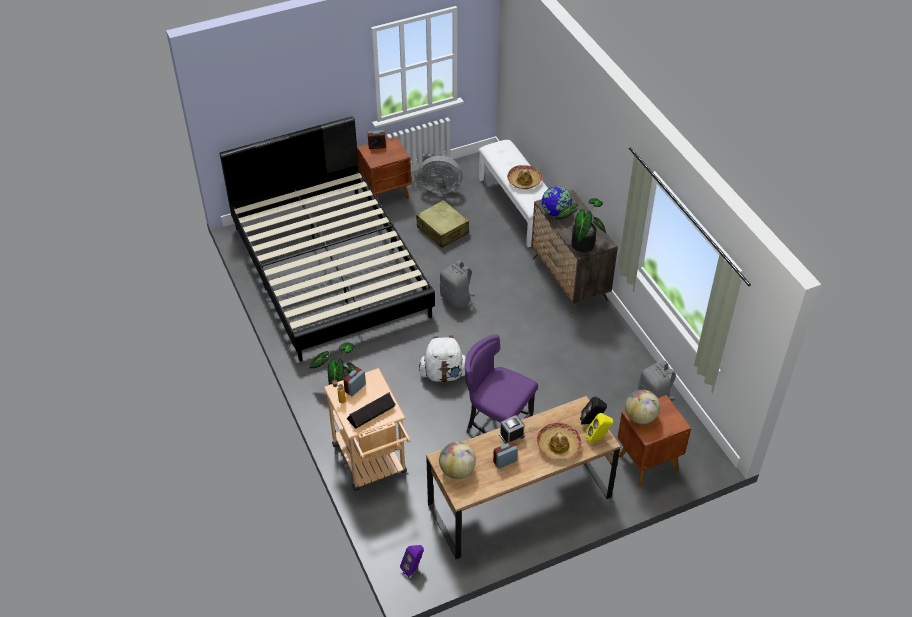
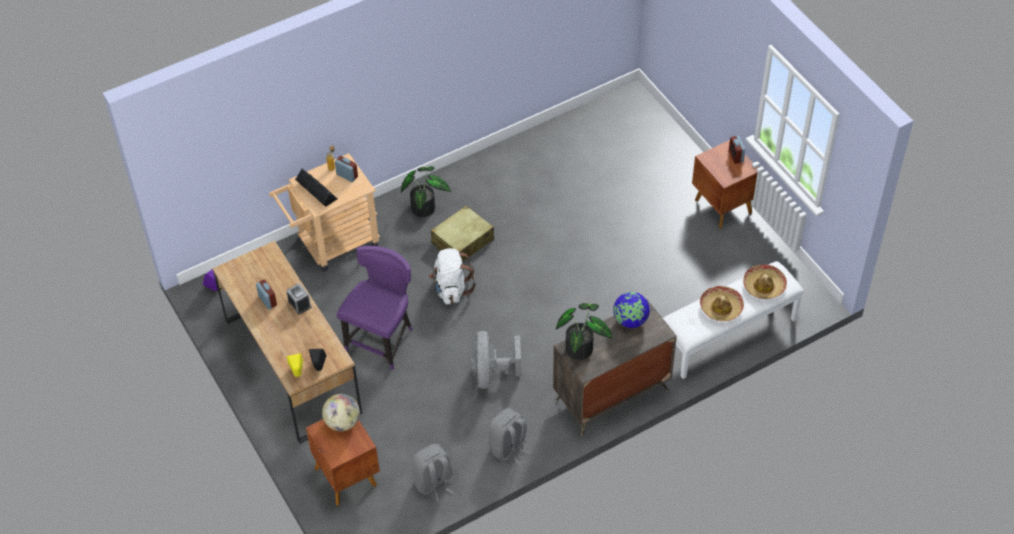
camera: 85 degrees right, 5 degrees up
(330, 270) = (588, 176): black bed -> none
(439, 188) = (746, 255): grey fan -> grey fan (491, 374)
(442, 230) = (671, 266): beige suitcase -> beige suitcase (462, 241)
(456, 298) = (563, 289): grey backpack -> grey backpack (509, 447)
(457, 470) = (256, 265): globe -> none
(558, 445) = (288, 342): hat -> hat (764, 286)

